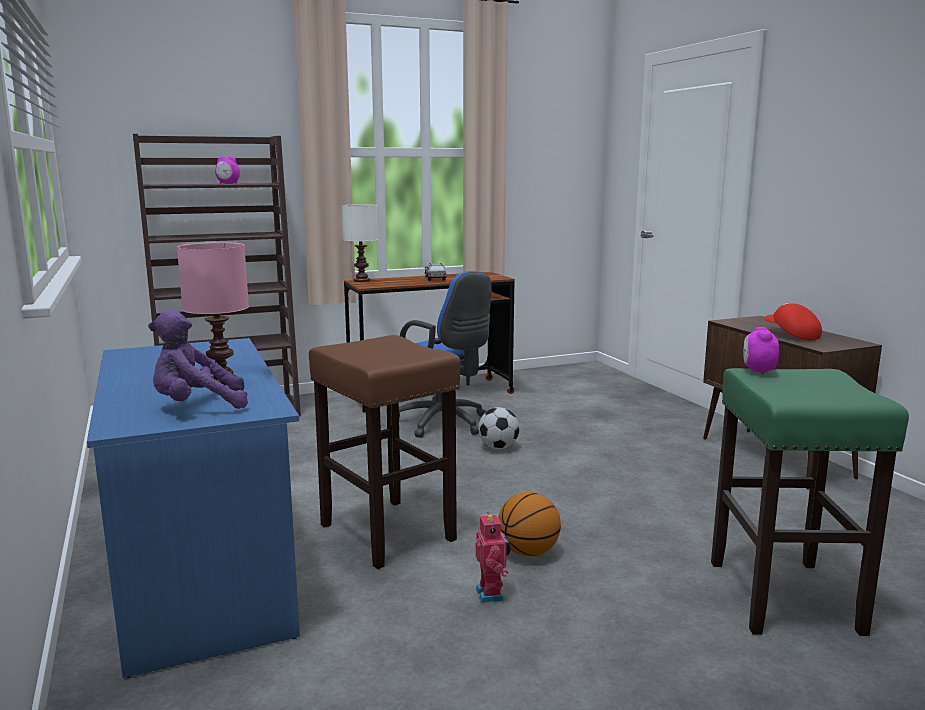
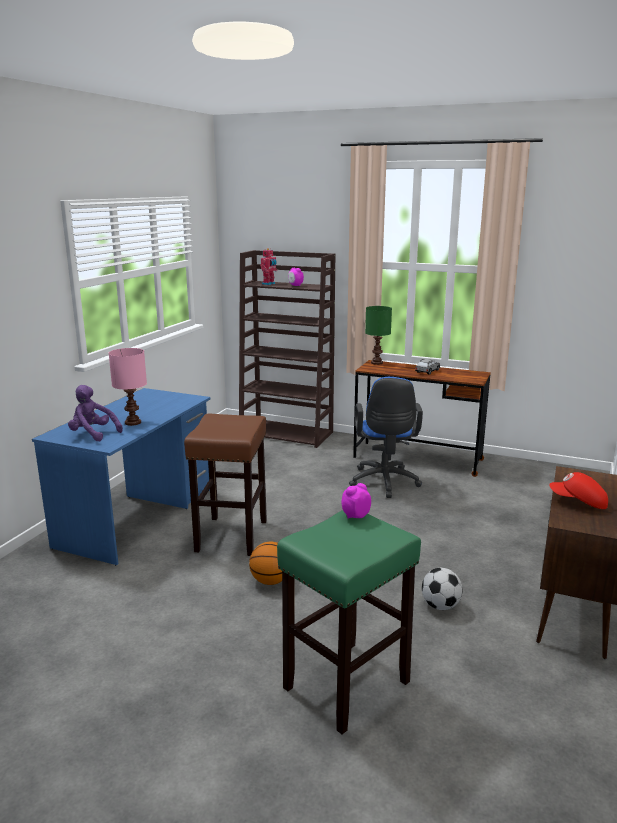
camera: 45 degrees right, 5 degrees up
(362, 281) = (376, 363): white table lamp -> green table lamp
(492, 594) = (214, 591): toy robot -> toy robot (269, 284)
(499, 448) = (383, 513): football -> football (440, 606)
(791, 335) = (578, 502): red cap -> red cap turned 90 degrees counterclockwise

